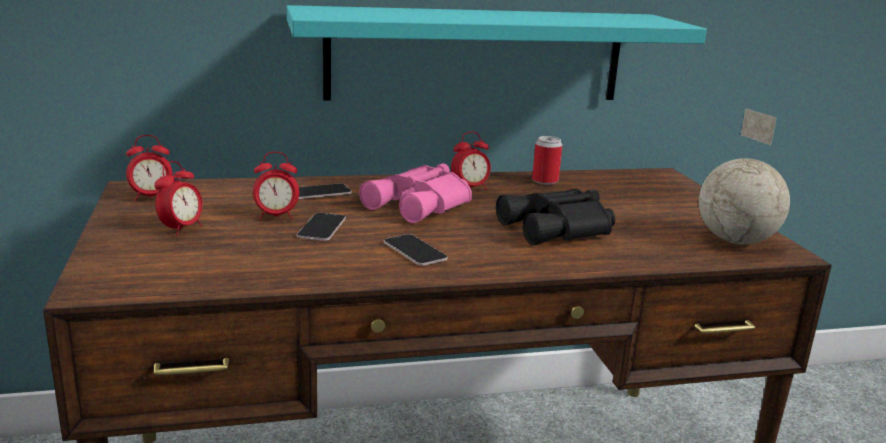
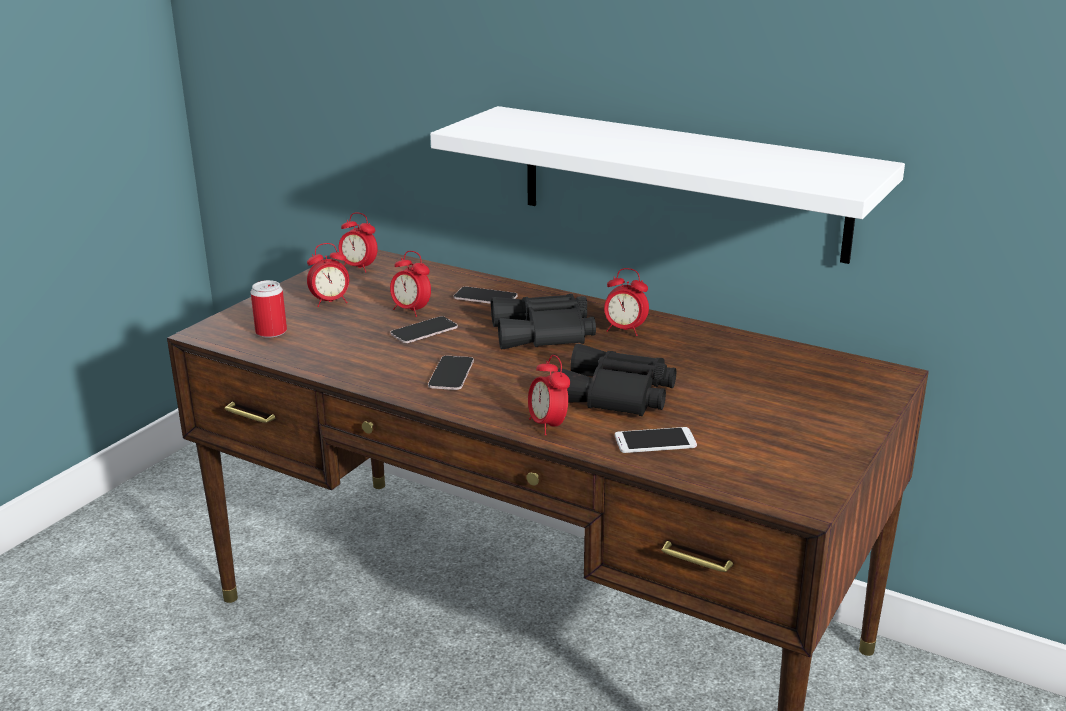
camera: 45 degrees right, 5 degrees up
(421, 205) = (544, 334): pink binoculars -> black binoculars
(476, 55) = (680, 182): turquoise shelf -> white shelf
(545, 181) = (723, 343): can -> can (271, 332)
(562, 262) = (548, 425): none -> alarm clock
(643, 248) = (655, 441): none -> phone
(735, 240) = (776, 469): globe -> none

